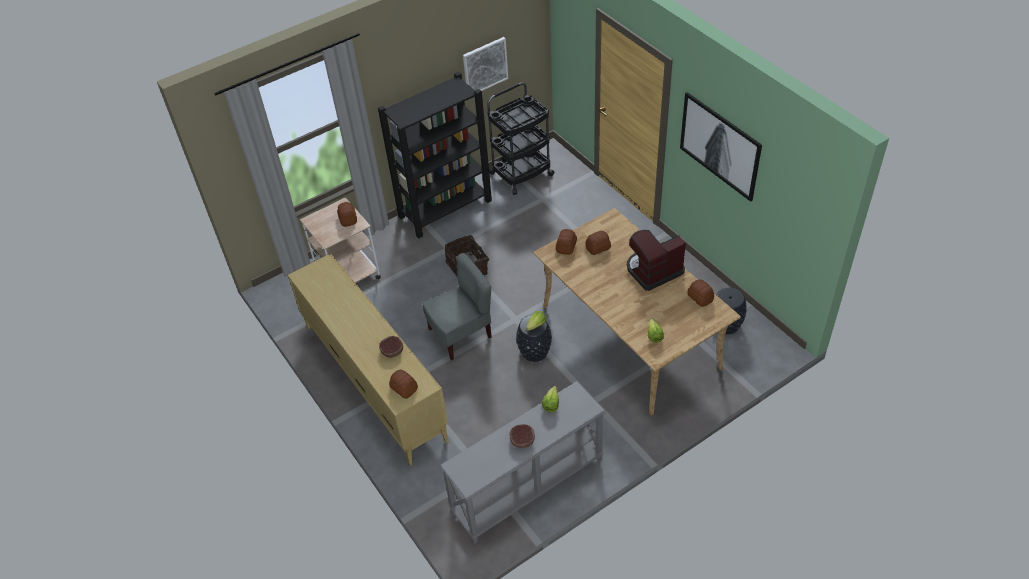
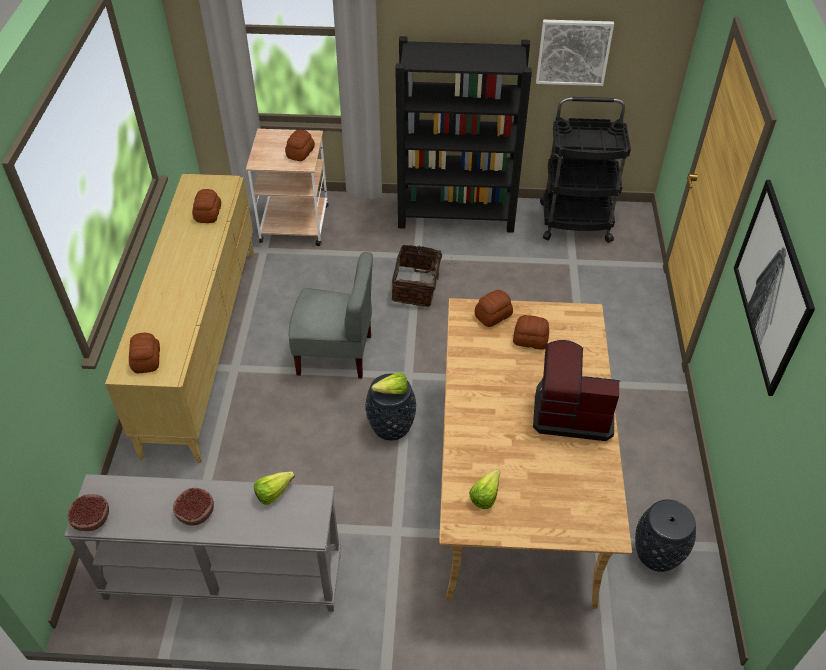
camera: 35 degrees right, 0 degrees up
(392, 351) = (182, 312): bowl -> bowl (91, 518)
(700, 297) = (599, 487): bread -> bread (208, 213)

